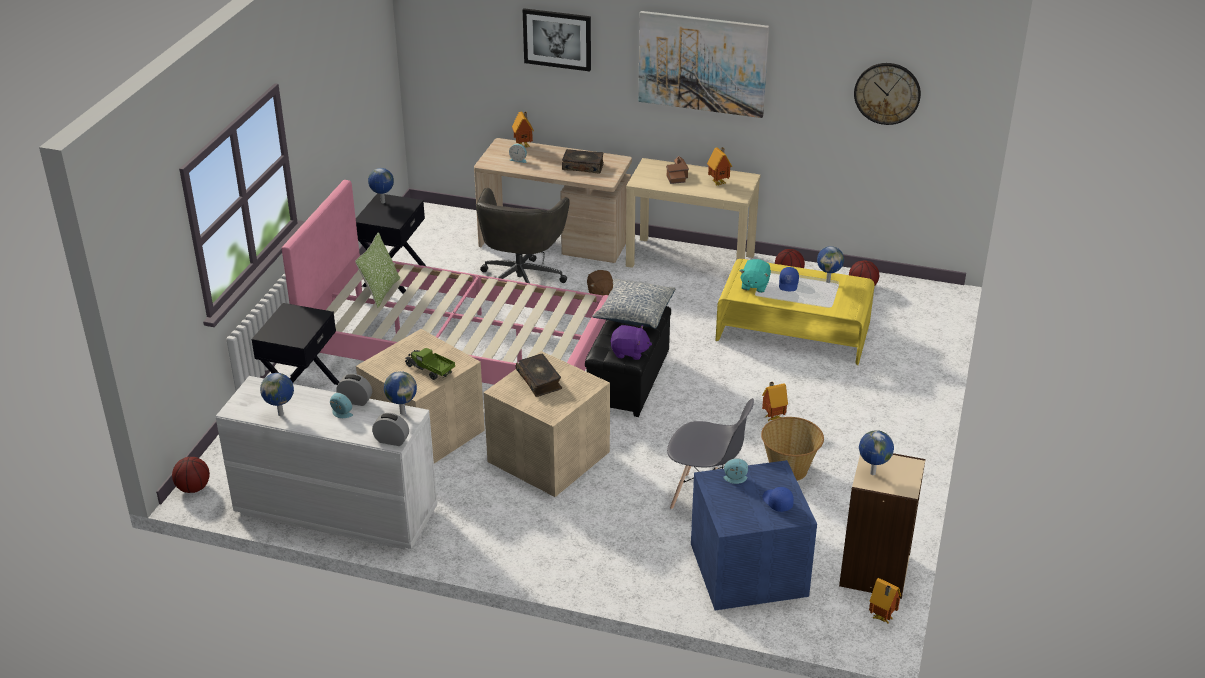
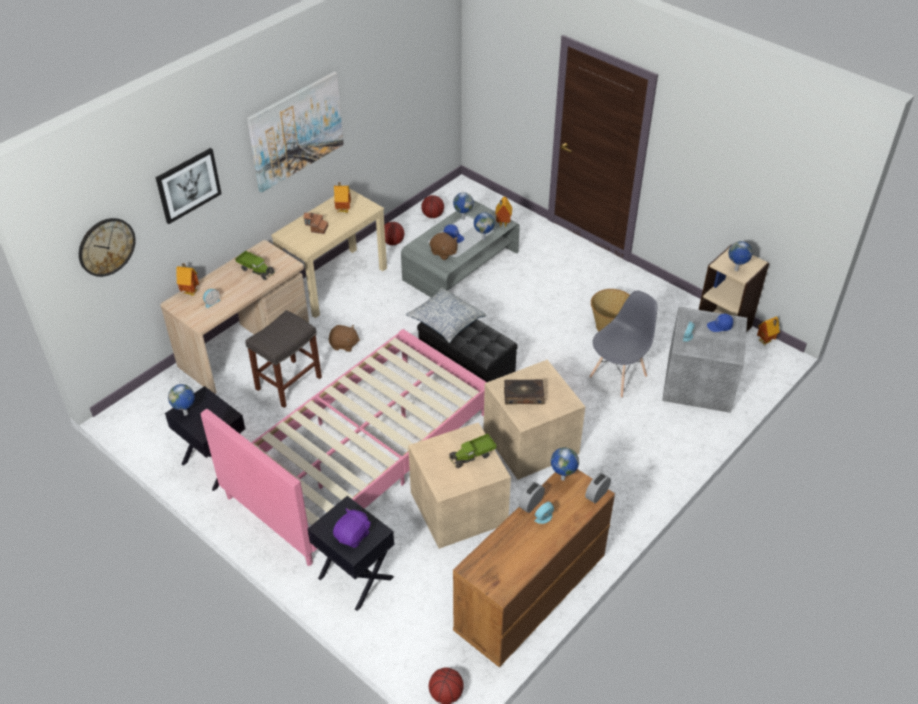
camera: 65 degrees left, 10 degrees up
(281, 414) = (525, 558): globe -> globe (484, 238)
(334, 511) = (529, 595): white dresser -> brown dresser
(381, 292) = (294, 465): pillow -> none
(521, 281) = (288, 384): grey office chair -> grey stool
(583, 166) = (256, 270): book -> toy truck
(629, 352) = (495, 341): purple plush toy -> purple plush toy (353, 535)
(747, 571) = (700, 383): blue storage box -> grey storage box
(754, 285) = (443, 253): turquoise plush toy -> brown plush toy
(772, 417) = (550, 312): toy house -> toy house (502, 224)
(793, 331) = (461, 266): yellow coffee table -> grey coffee table
(887, 93) = (408, 73): wall clock -> wall clock (106, 246)

